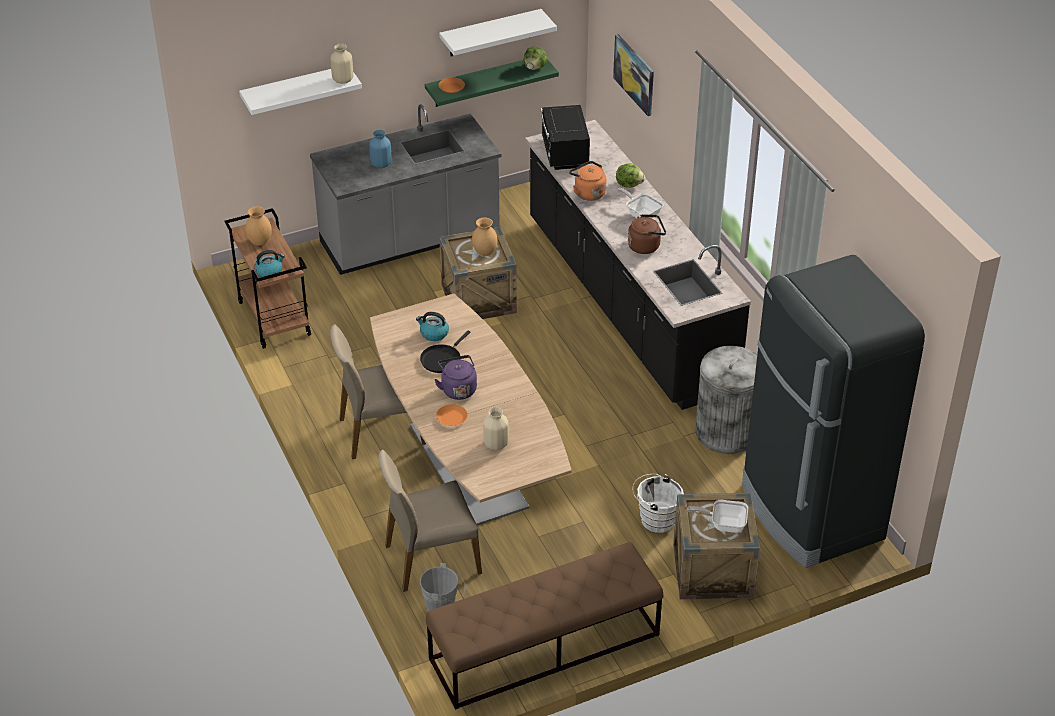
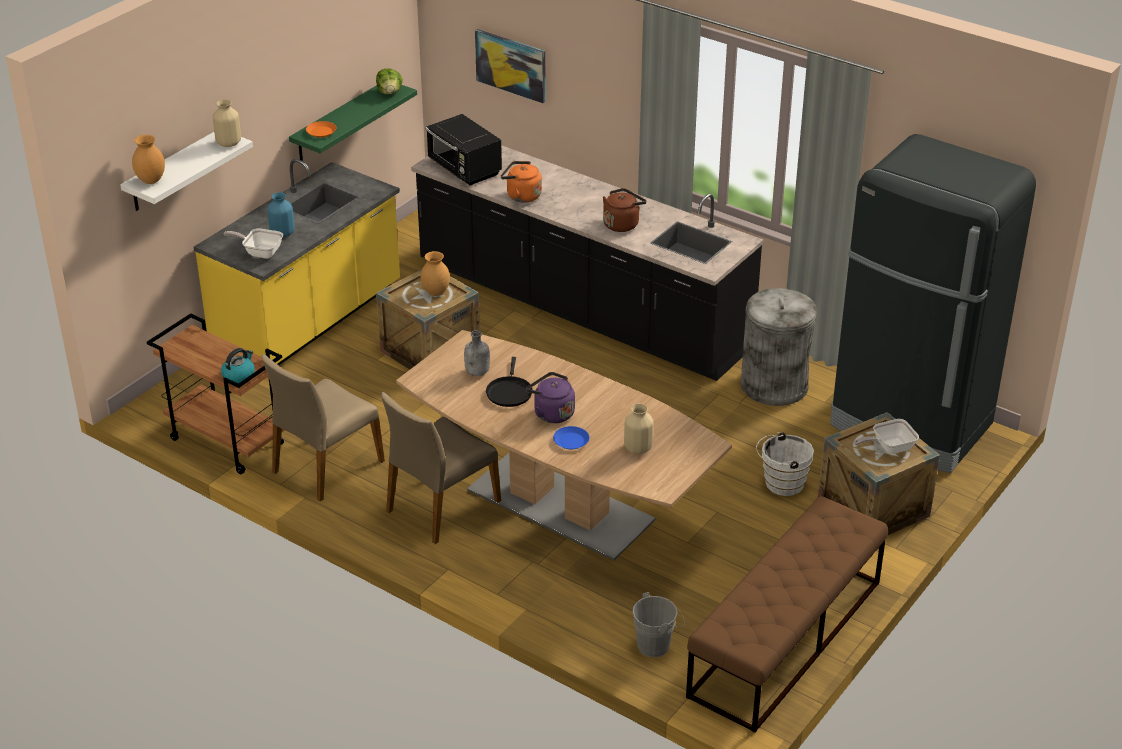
camera: 30 degrees left, 5 degrees down
(259, 242) = (201, 351): brown vase -> brown vase (150, 180)
(410, 240) = (309, 321): grey counter -> yellow counter
(431, 558) = (602, 604): beige chair -> beige chair (326, 466)
(433, 333) = (478, 372): kettle -> grey bottle
(451, 418) = (571, 441): orange plate -> blue plate
(490, 33) = (341, 63): white shelf -> none
(629, 184) = (553, 177): lettuce -> none
(641, 214) = (590, 199): frying pan -> frying pan (260, 252)

